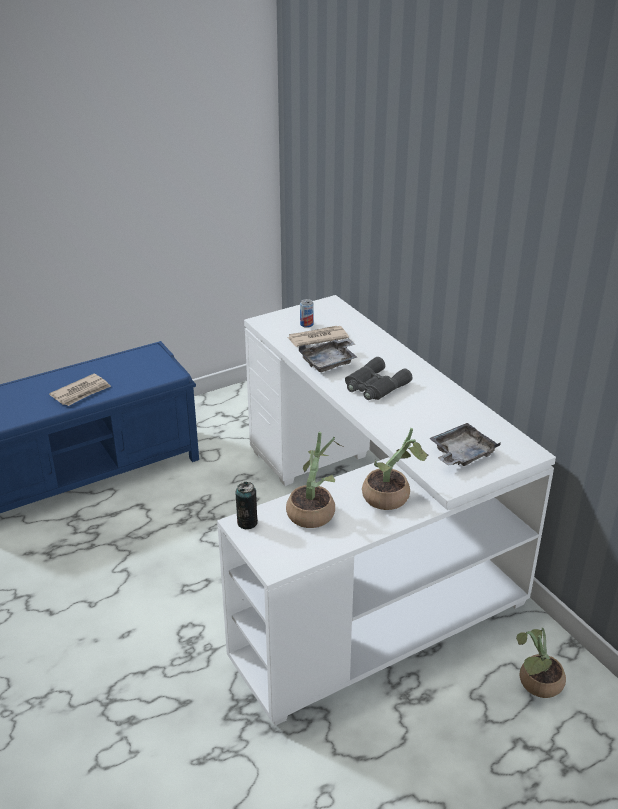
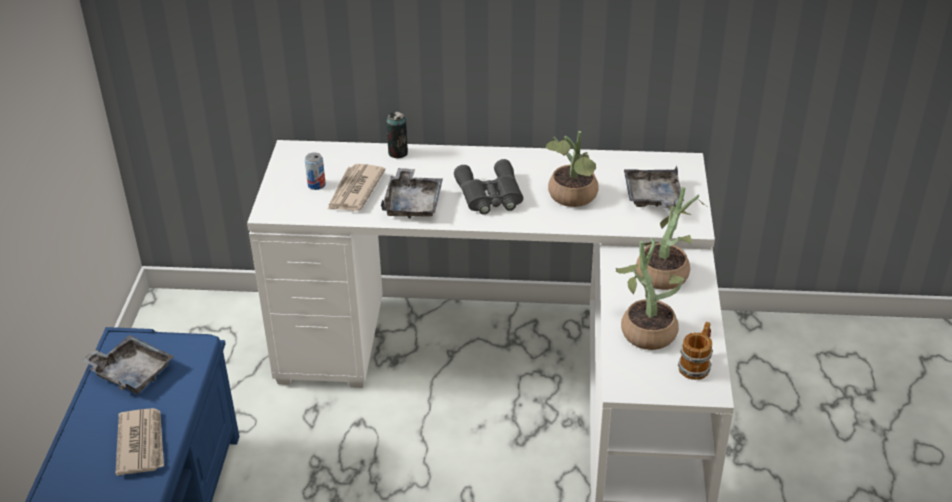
camera: 55 degrees left, 5 degrees up
(132, 364) = (131, 372): none -> grey tray
(247, 523) = (626, 381): can -> can (398, 153)
(298, 550) = (696, 365): none -> mug
(536, 685) = (773, 362): potted plant -> potted plant (572, 198)

